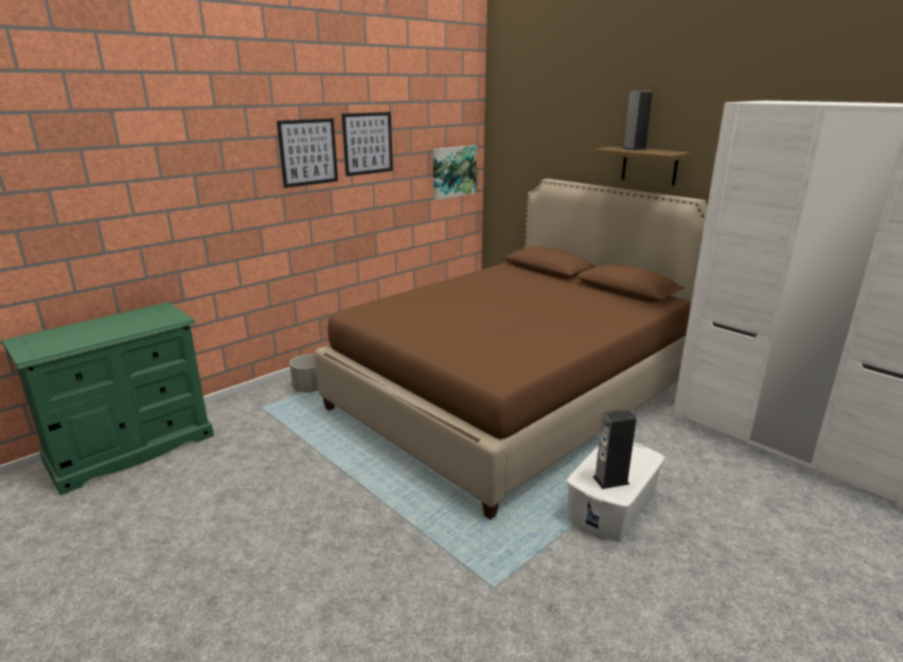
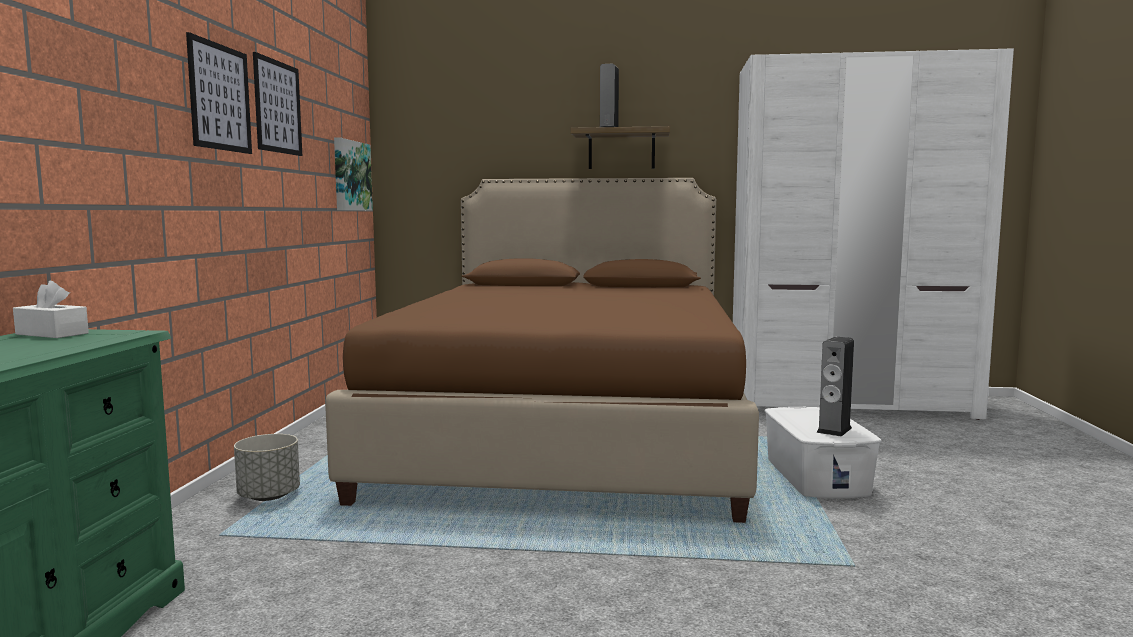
camera: 40 degrees left, 15 degrees down
(158, 311) = (52, 334): none -> white tissue box

